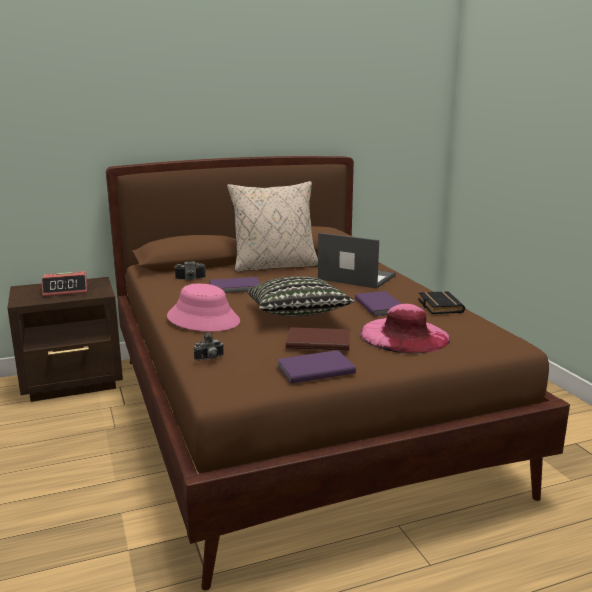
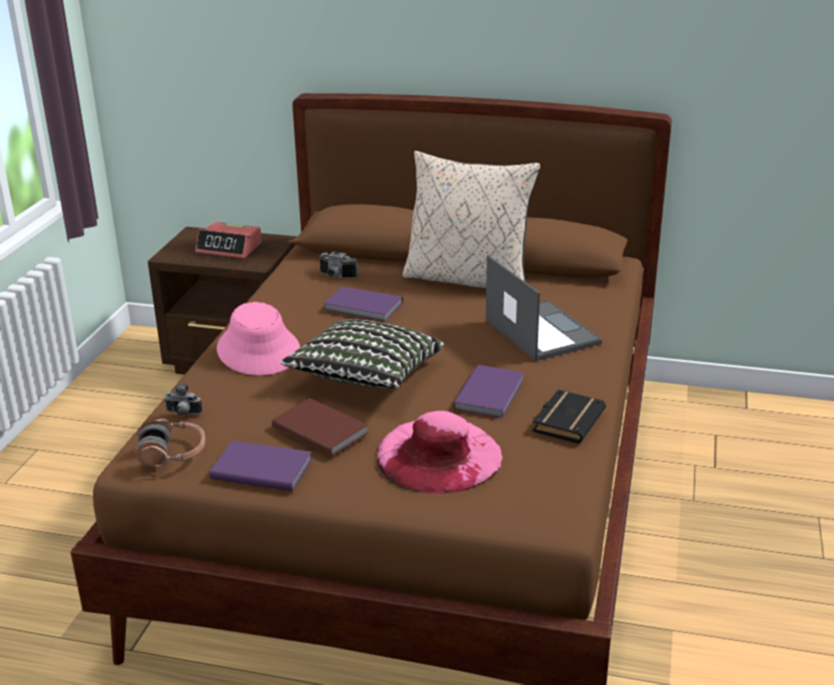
camera: 35 degrees right, 10 degrees up
(240, 380) = (172, 454): none -> headphones

